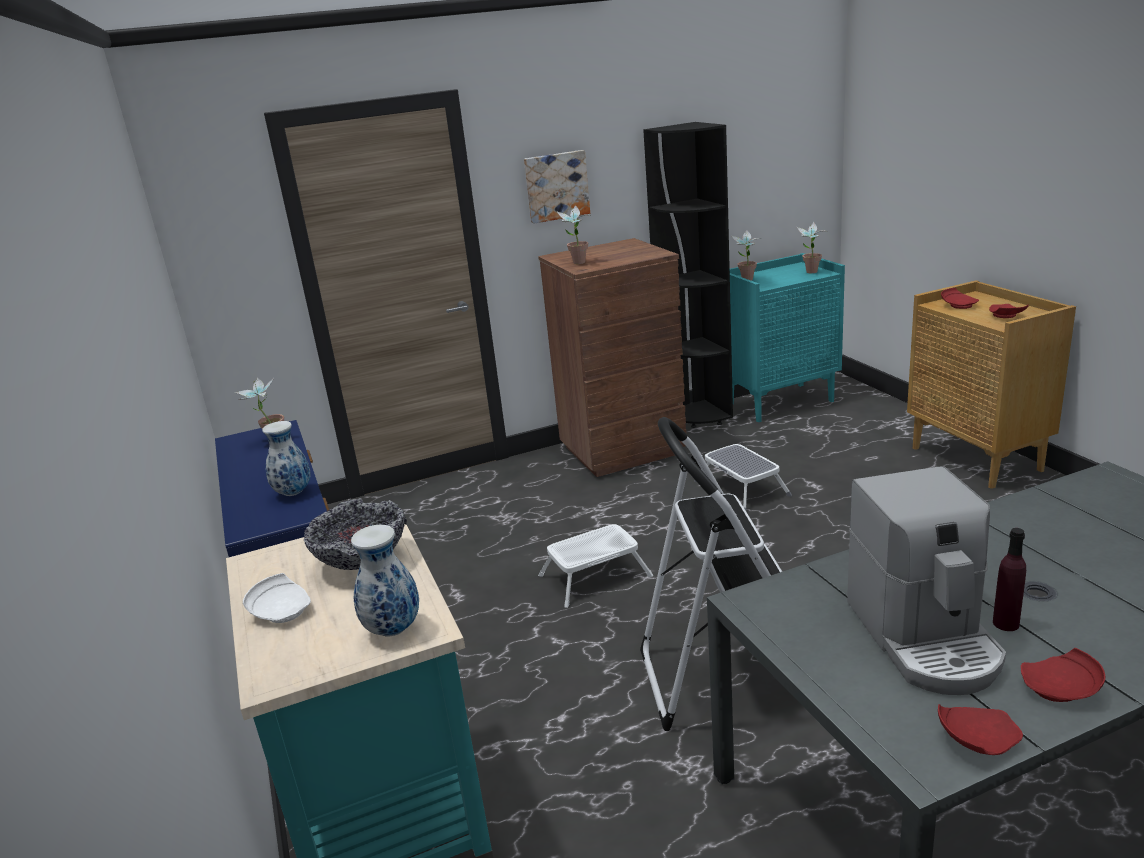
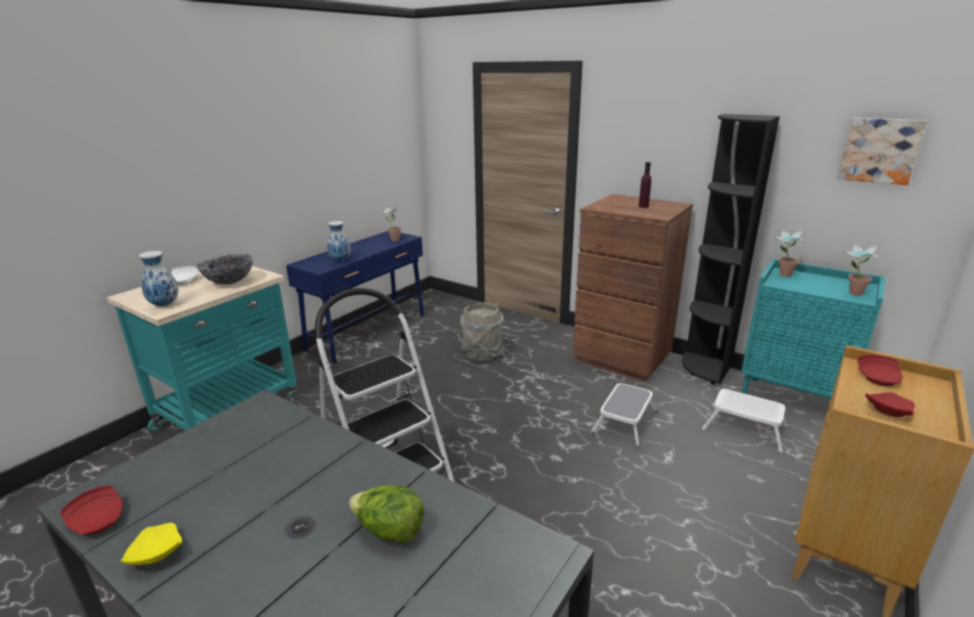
camera: 55 degrees right, 0 degrees up
(500, 532) = (482, 353): none -> grey bucket
(556, 186) = (639, 145): picture -> picture (880, 150)
(578, 263) = (605, 204): potted plant -> none
(595, 576) = (461, 400): white step ladder -> white step ladder (744, 427)
(925, 638) = (222, 479): coffee machine -> none
(1005, 623) = (246, 515): purple bottle -> purple bottle (643, 206)
(1060, 542) = (389, 531): none -> lettuce
(1061, 689) = (155, 555): red plate -> yellow plate

